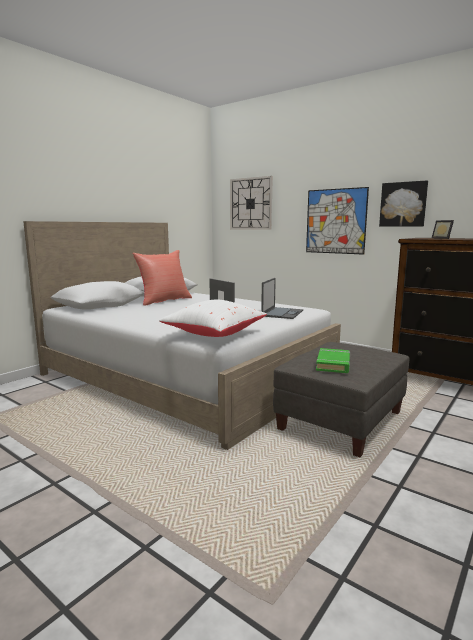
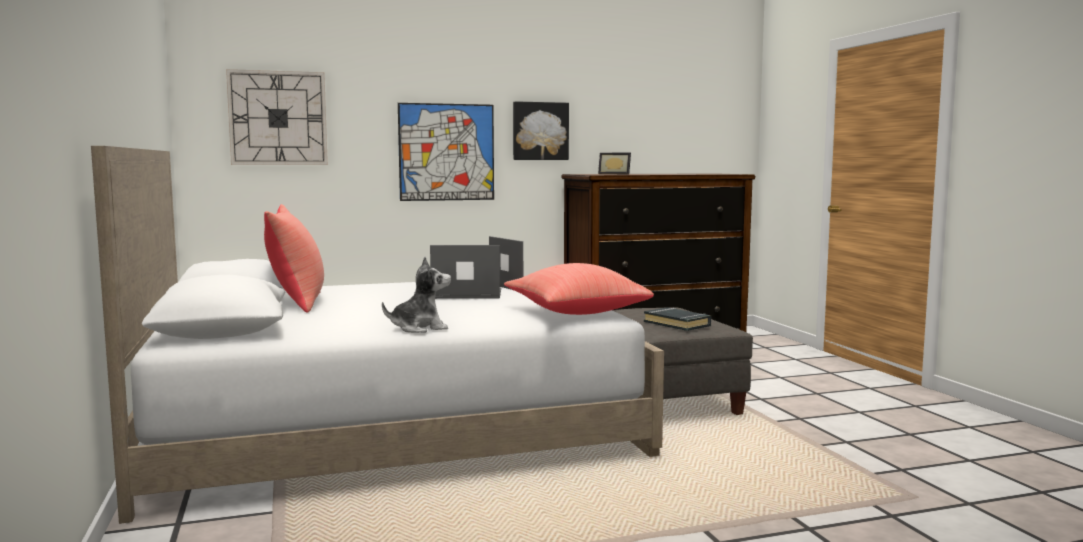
camera: 55 degrees left, 5 degrees down
(129, 322) = (419, 328): none -> plush toy
(214, 334) = (575, 313): white pillow -> red pillow
(333, 364) = (677, 324): green book -> black book

